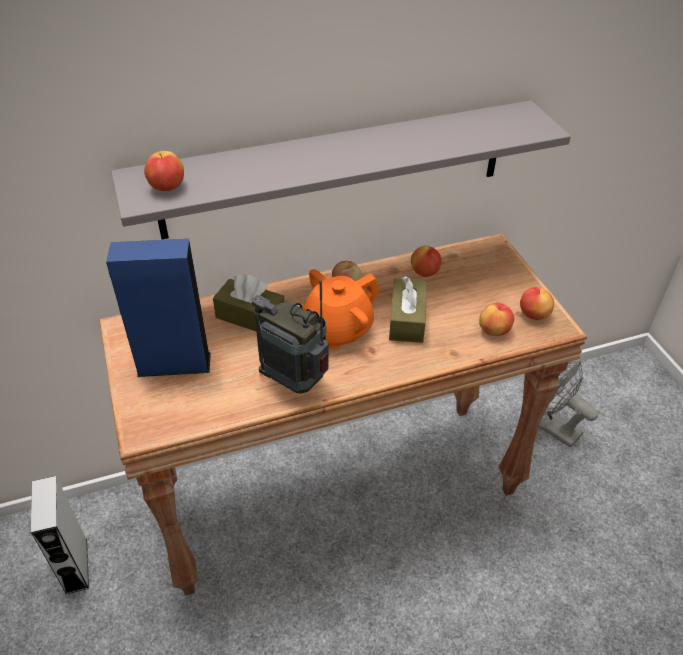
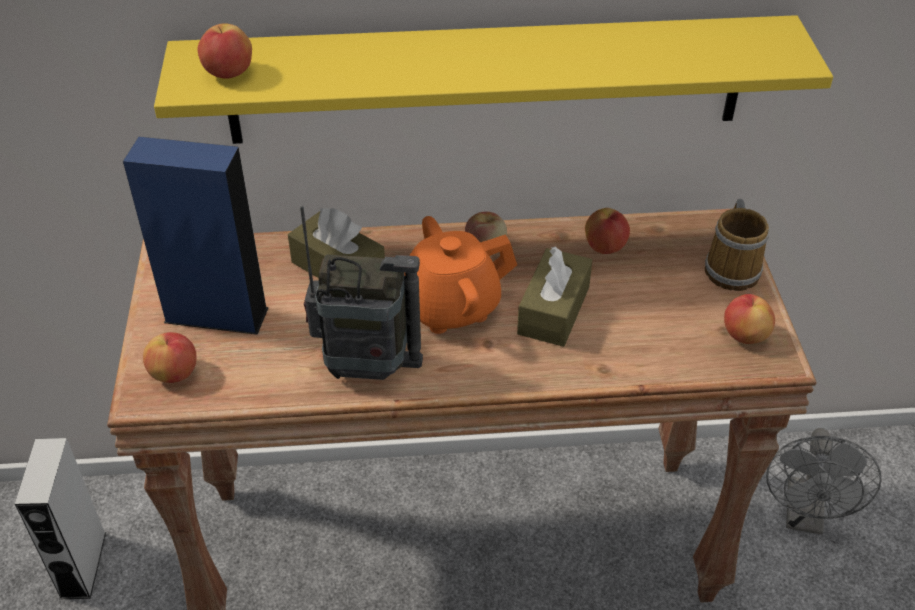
camera: 15 degrees right, 0 degrees up
(295, 382) = (366, 368): radio -> radio turned 135 degrees clockwise
(336, 169) = (486, 80): grey shelf -> yellow shelf
(494, 330) = (675, 348): apple -> apple (175, 373)
(511, 273) = (733, 269): none -> mug
(552, 427) = (805, 517): grey fan -> grey fan turned 135 degrees counterclockwise

